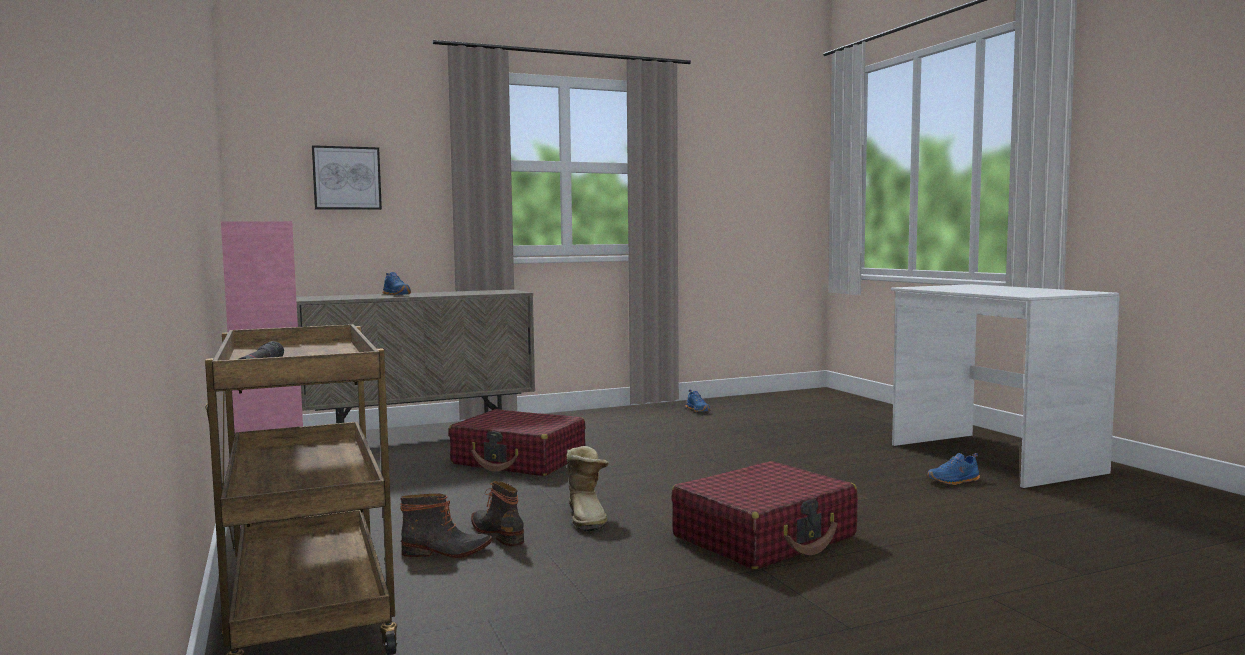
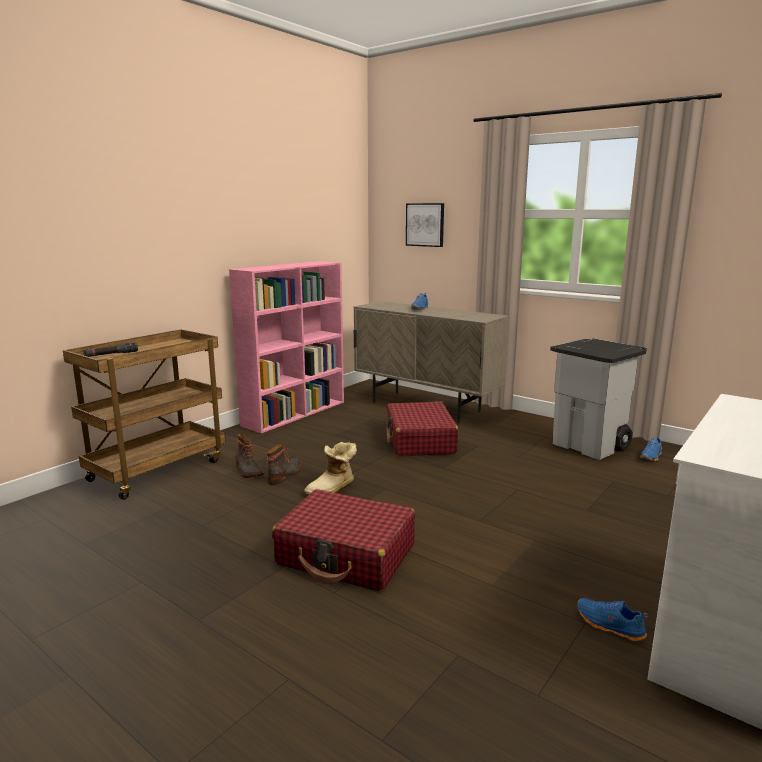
camera: 60 degrees right, 10 degrees up
(648, 417) = (590, 446): none -> grey trash can

